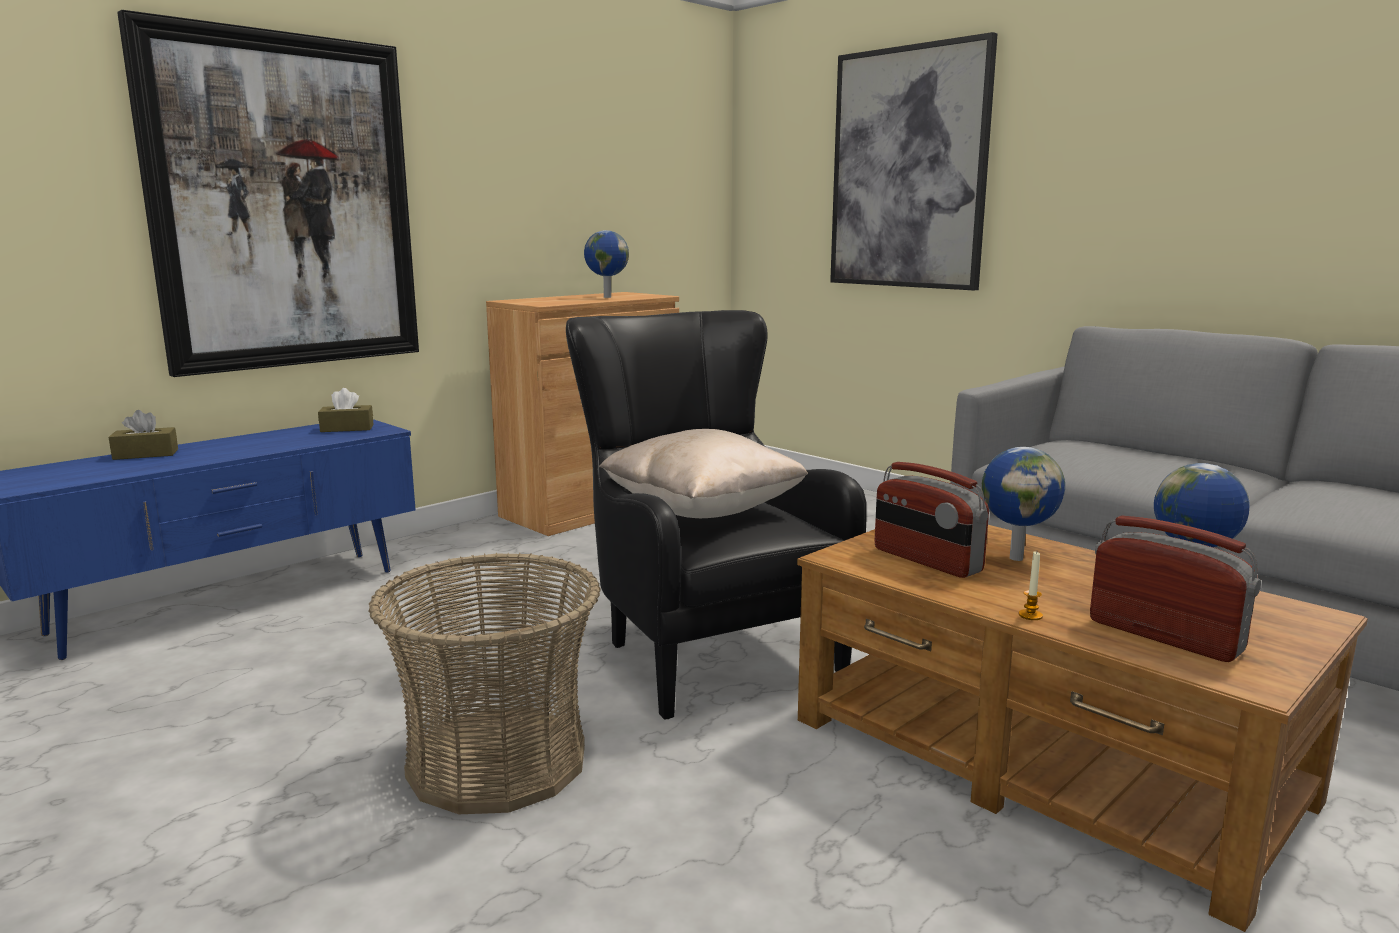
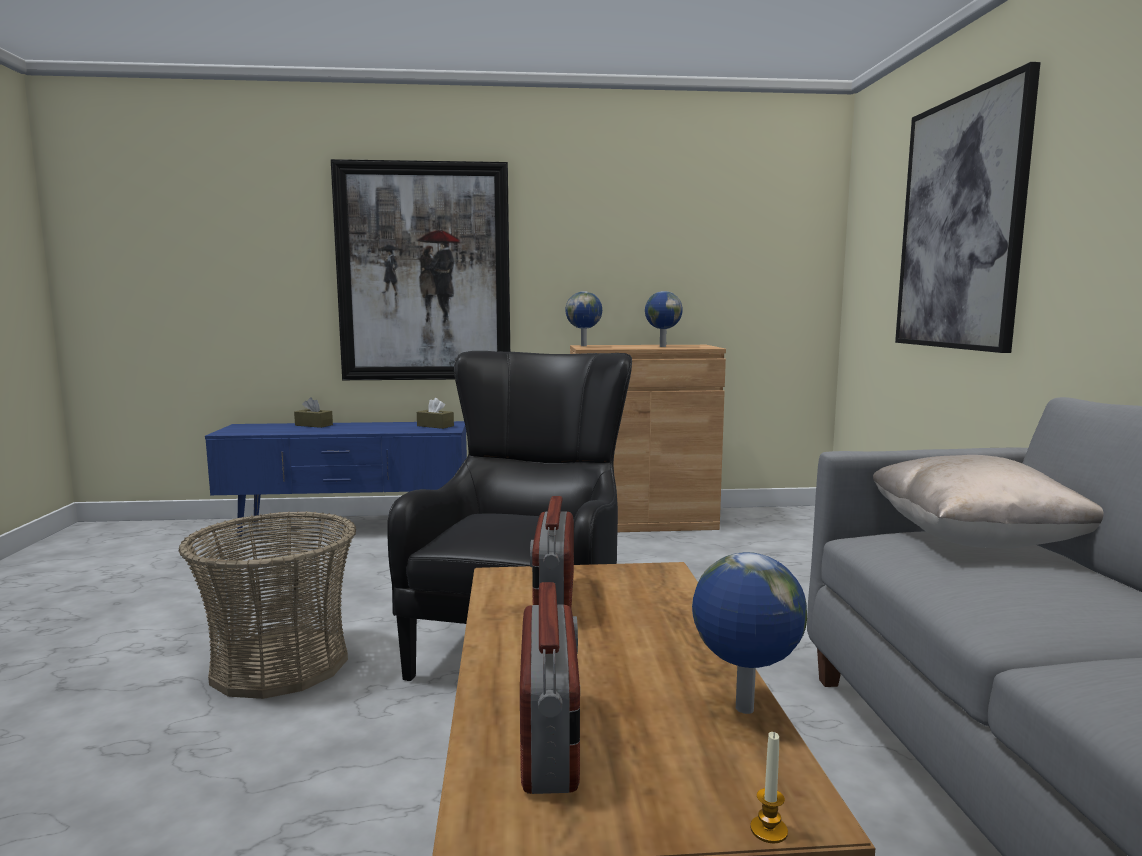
camera: 40 degrees right, 5 degrees down
(703, 511) = (503, 518): beige pillow -> beige pillow (974, 540)
(1016, 558) = (636, 623): globe -> globe (584, 346)
(1030, 615) = (495, 671): candle -> candle (768, 830)

